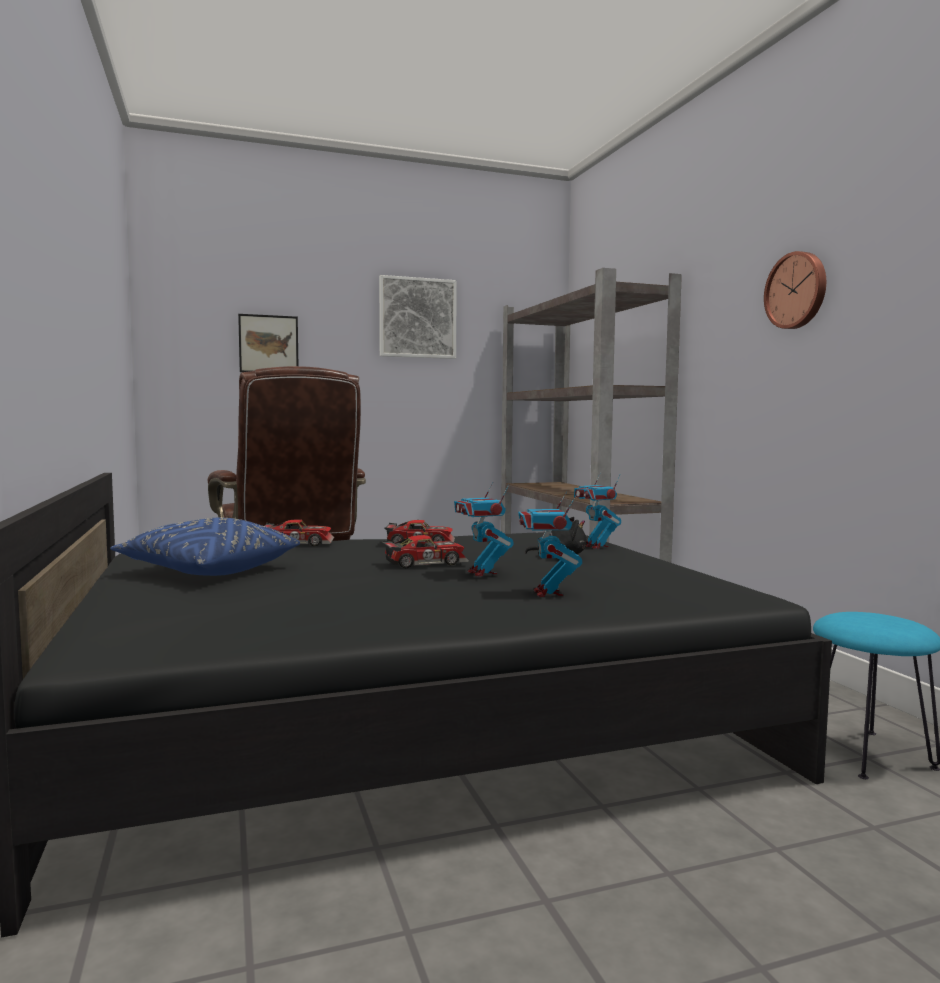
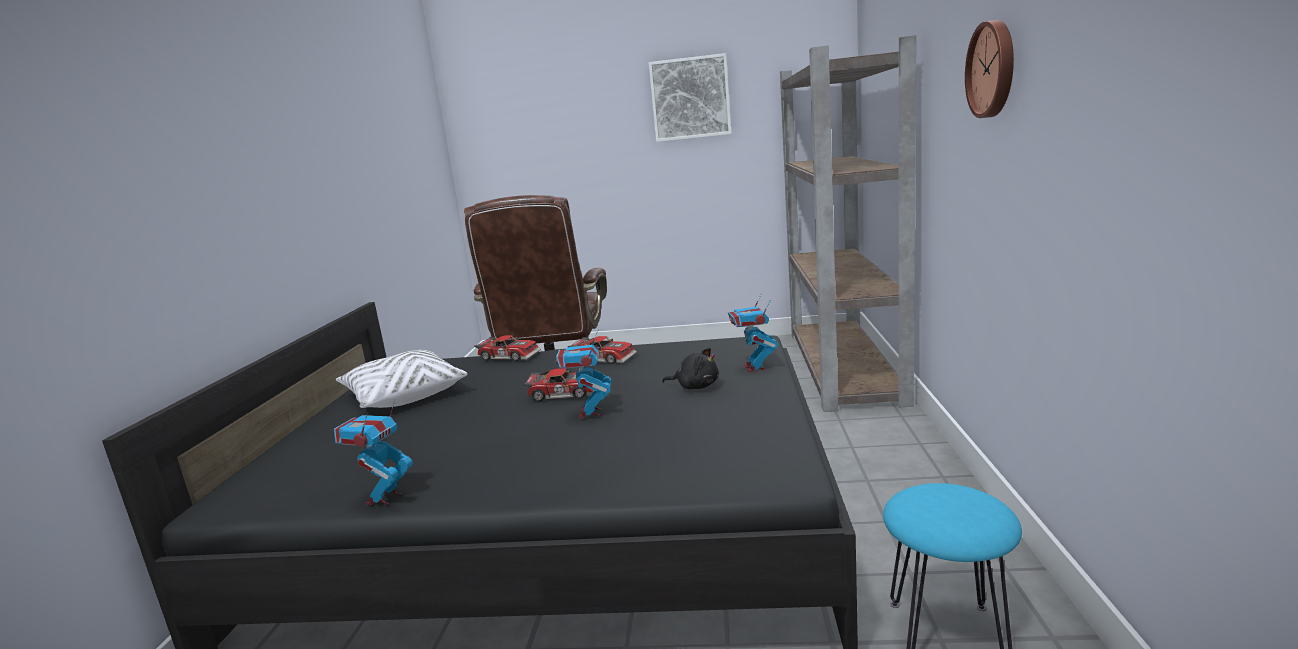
camera: 25 degrees right, 10 degrees up
(208, 571) = (403, 396): blue pillow -> white pillow
(268, 344) = (556, 144): picture -> none
(547, 593) = (603, 450): toy robot -> toy robot (384, 498)

